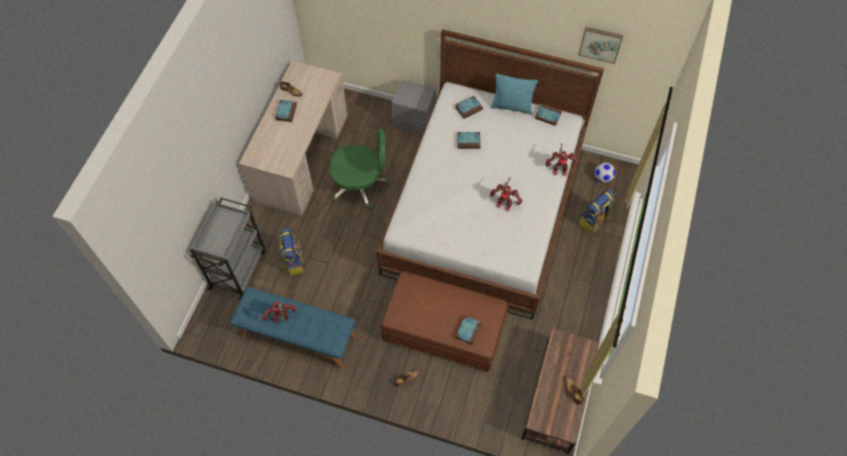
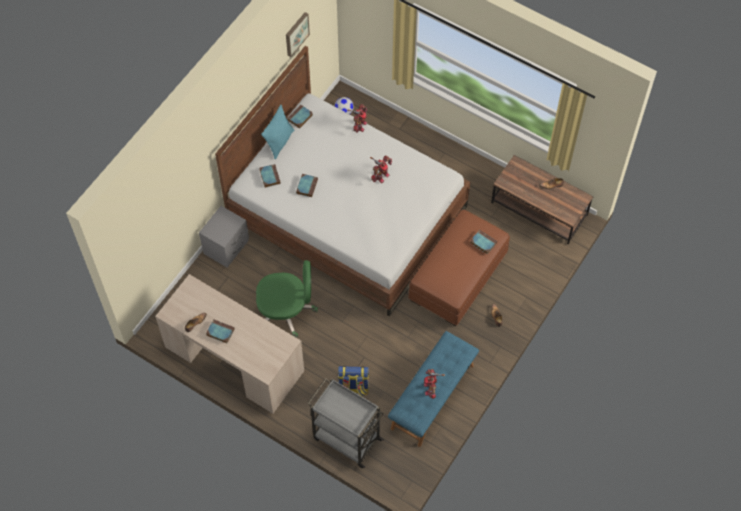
camera: 75 degrees left, 0 degrees up
(360, 185) = (286, 311): green office chair -> green office chair turned 75 degrees clockwise
(593, 221) = (386, 133): backpack -> none

